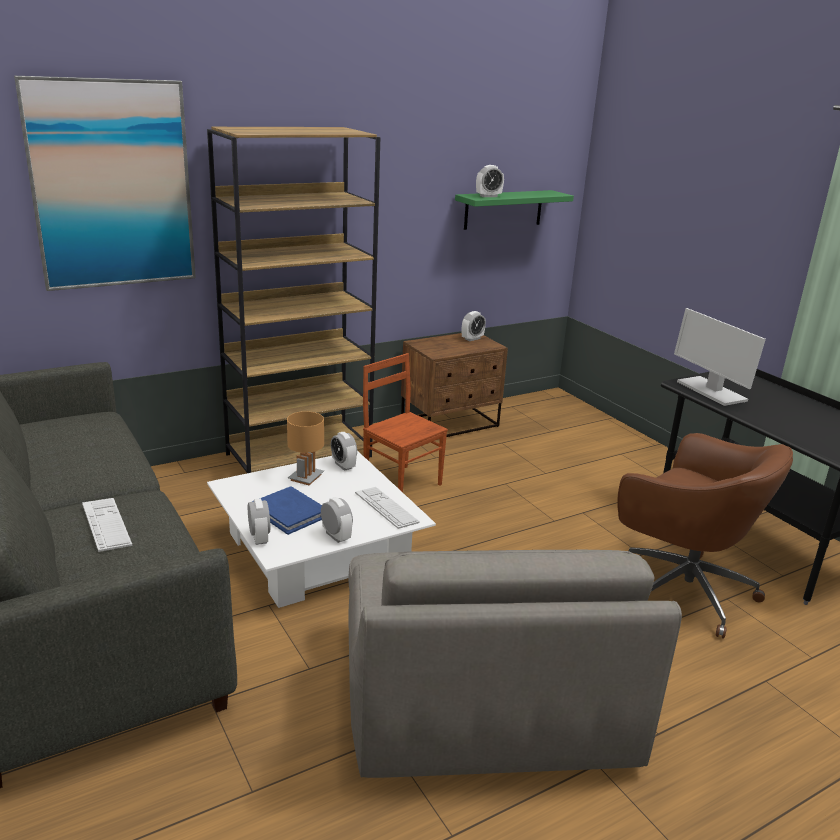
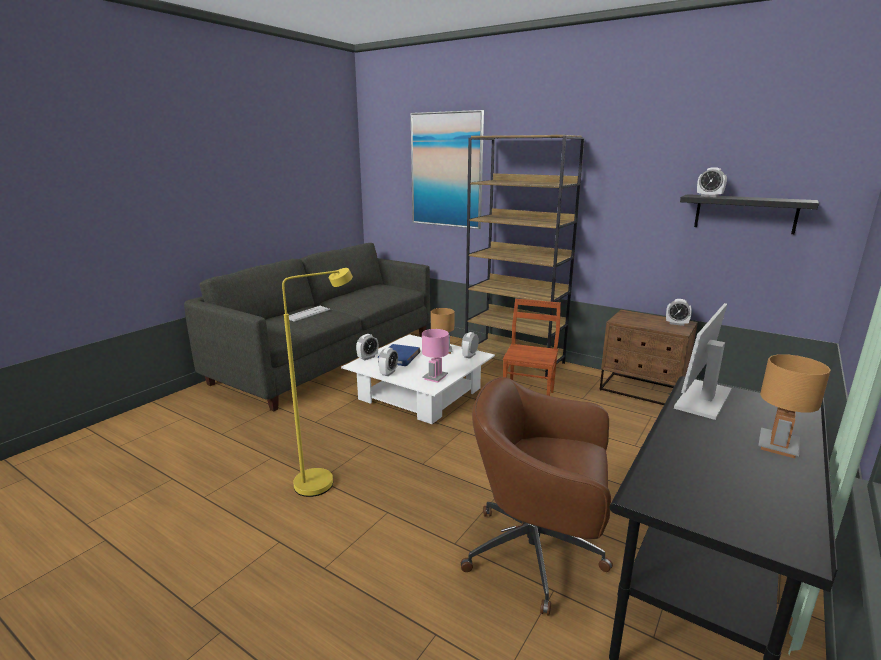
camera: 65 degrees right, 5 degrees down
(386, 508) = (435, 377): keyboard -> pink table lamp
(484, 695) = (324, 481): grey armchair -> yellow floor lamp
(503, 209) = (745, 213): green shelf -> black shelf
(681, 588) = (537, 554): brown office chair -> brown office chair turned 90 degrees clockwise
(790, 400) = (778, 446): none -> brown table lamp

